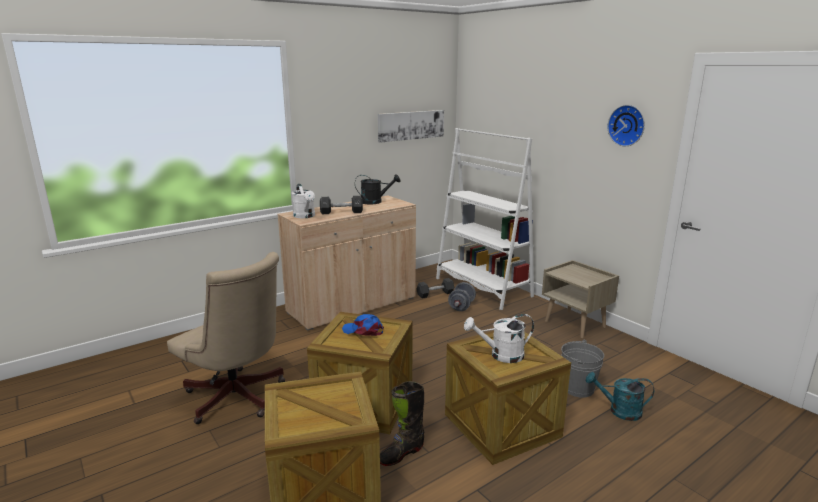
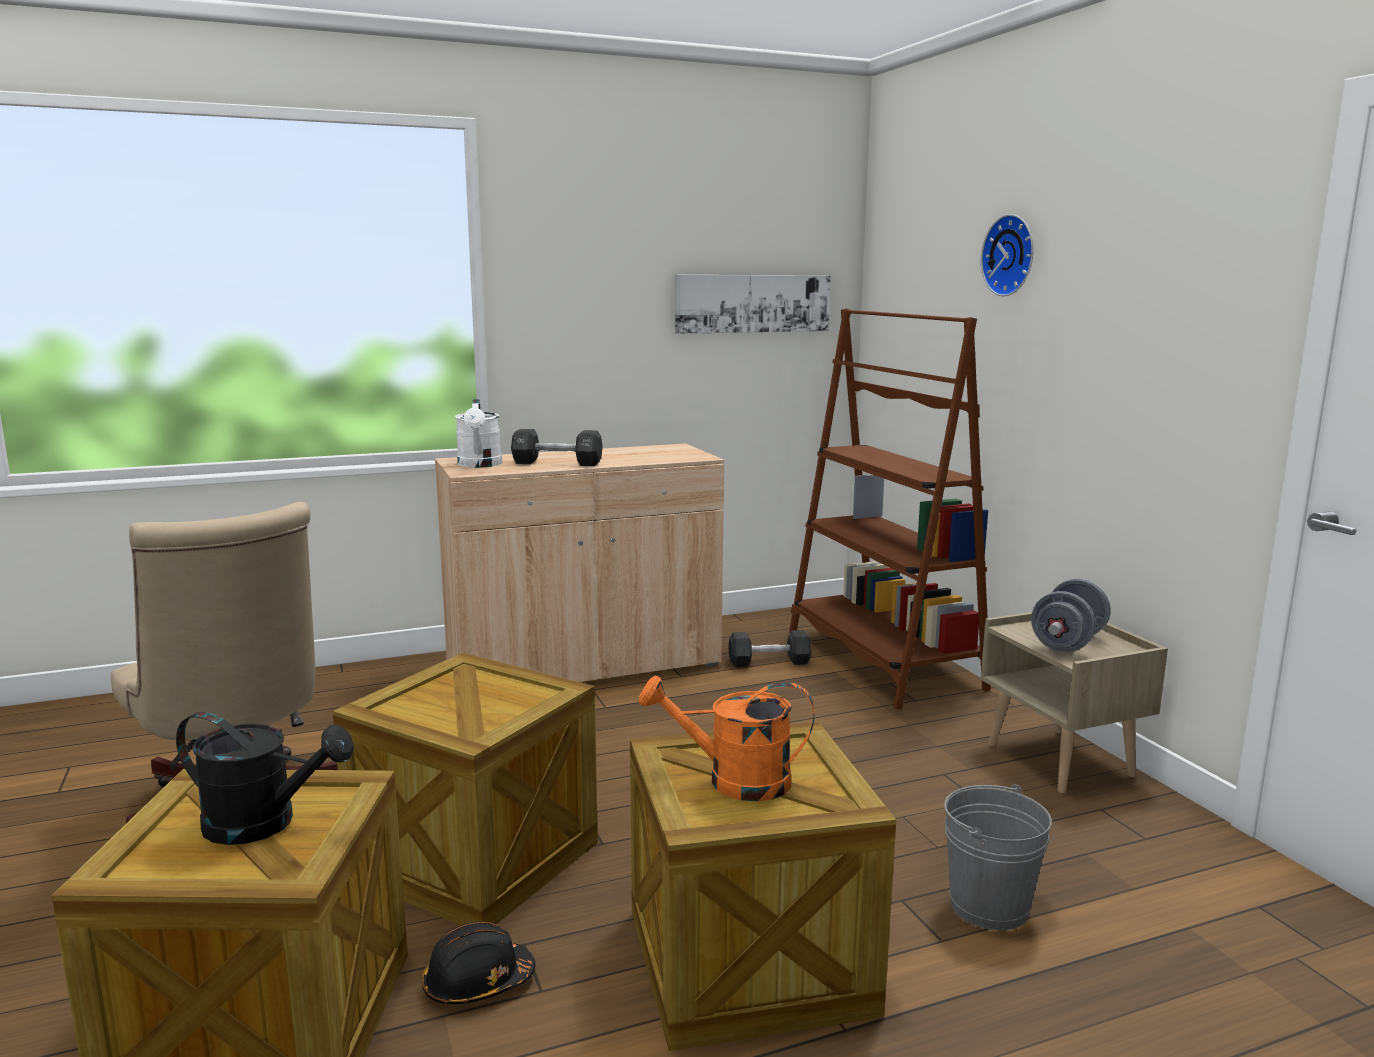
camera: 15 degrees right, 5 degrees down
(363, 330) = (476, 693): blue cap -> none
(375, 202) = (646, 451): black watering can -> black watering can (264, 824)
(401, 454) = (477, 983): black boot -> black hard hat
(461, 306) = (811, 692): grey dumbbell -> grey dumbbell (1068, 643)
(483, 287) = (882, 660): white bookcase -> brown bookcase
(501, 355) = (734, 781): white watering can -> orange watering can
(619, 411) = (1071, 979): turquoise watering can -> none
(627, 125) = (1189, 278): wall clock -> wall clock (1012, 255)

